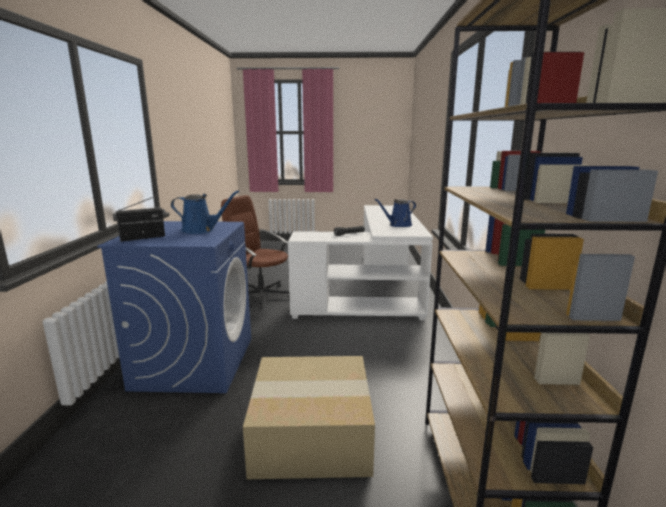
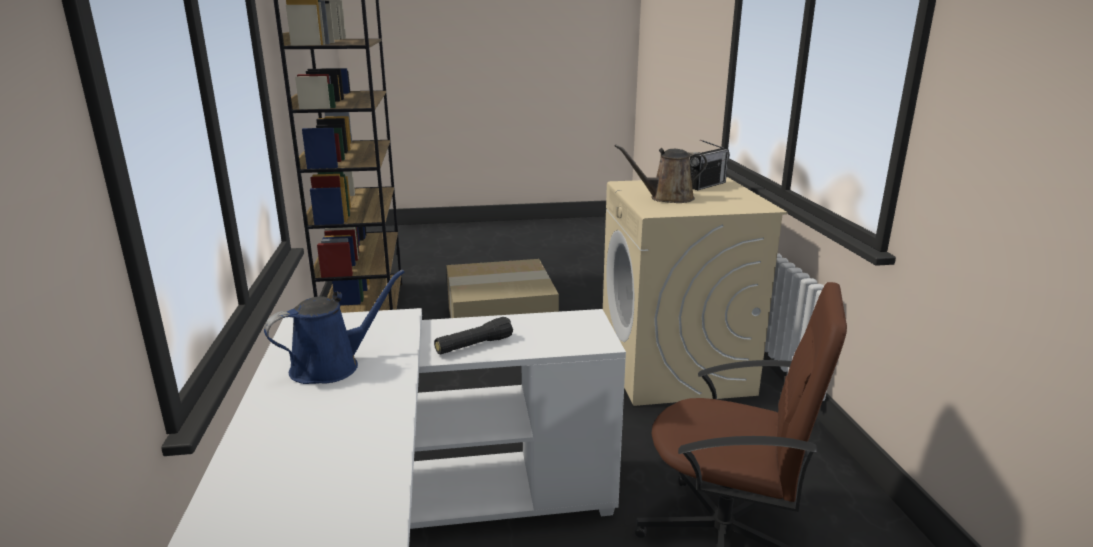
camera: 170 degrees right, 5 degrees up
(195, 362) = (675, 367): blue washing machine -> beige washing machine
(201, 230) = (667, 198): blue watering can -> brown watering can

